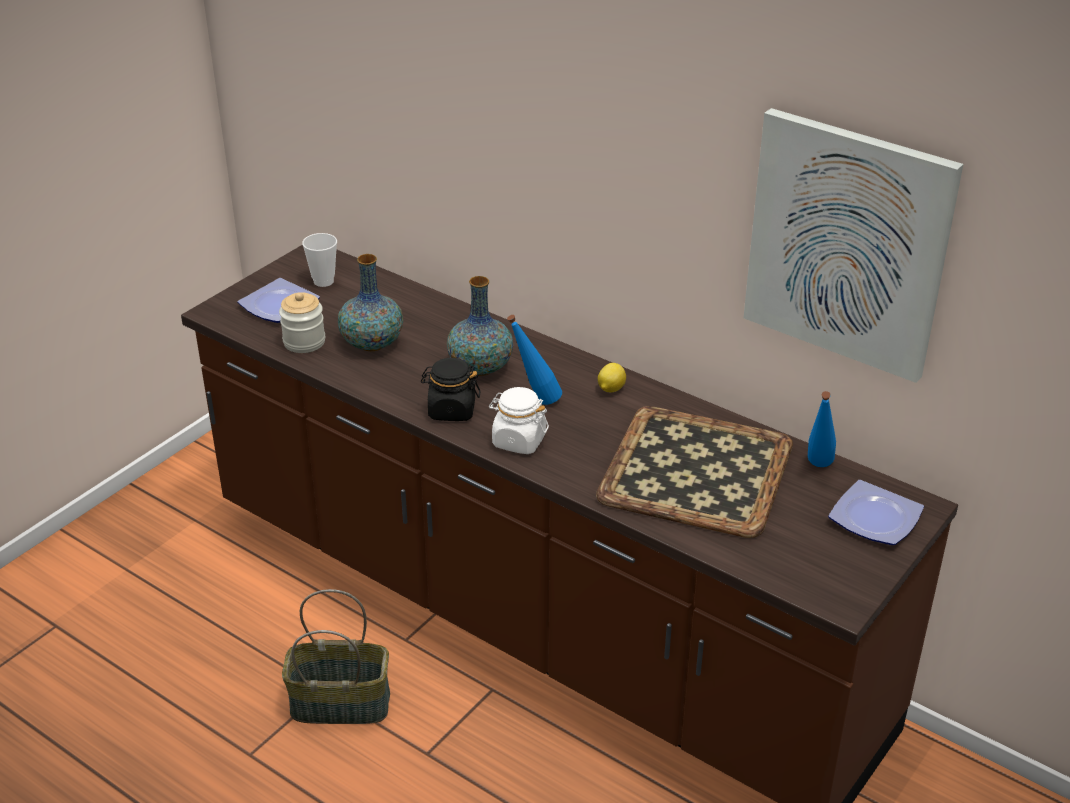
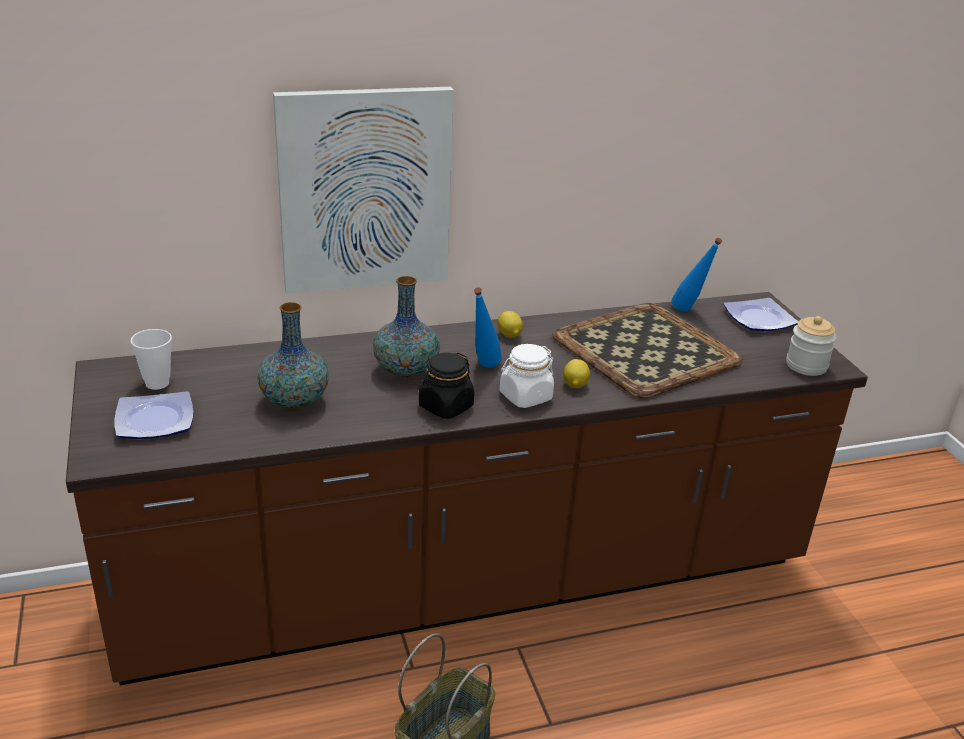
camera: 55 degrees left, 5 degrees down
(304, 342) = (236, 432): jar -> jar (806, 366)
(572, 458) = (574, 385): none -> lemon
(847, 244) = (685, 123): picture -> picture (365, 190)

